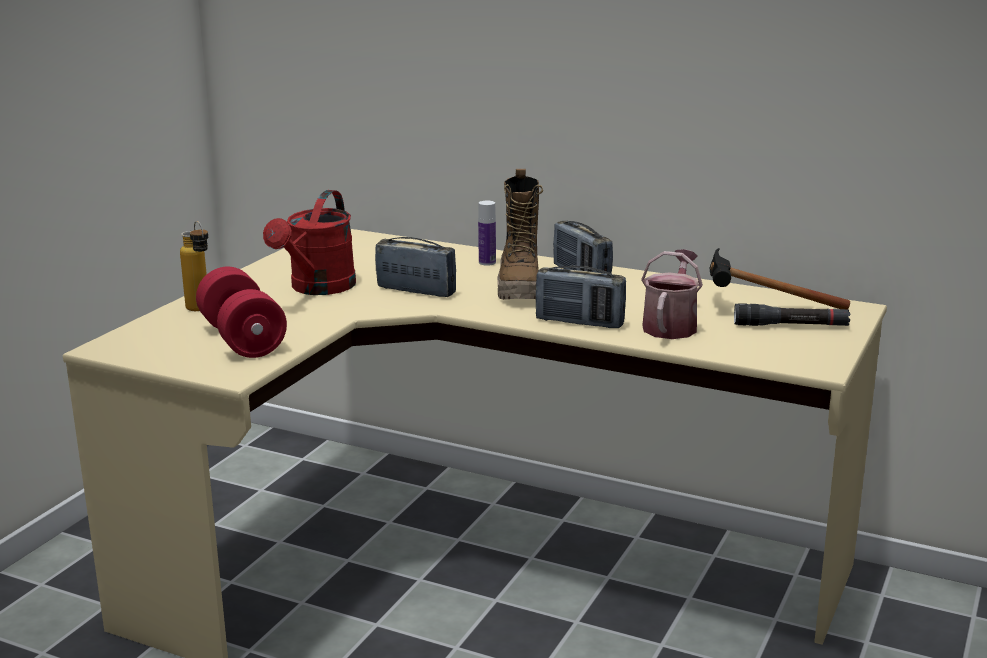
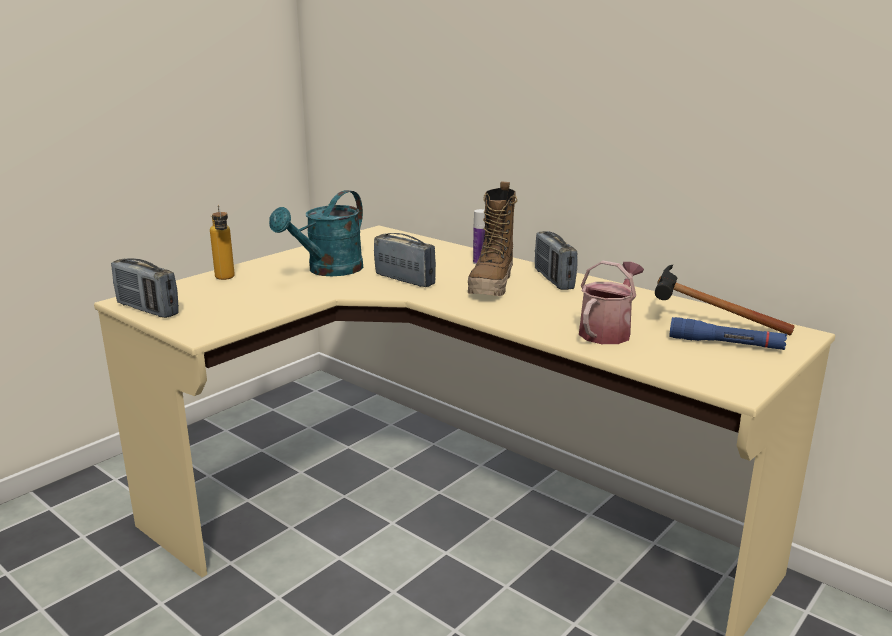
camera: 15 degrees right, 0 degrees up
(242, 339) = (235, 305): red dumbbell -> none
(318, 288) = (328, 271): red watering can -> turquoise watering can
(579, 322) = (525, 320): radio -> radio (147, 309)
(790, 326) = (725, 344): black flashlight -> blue flashlight

